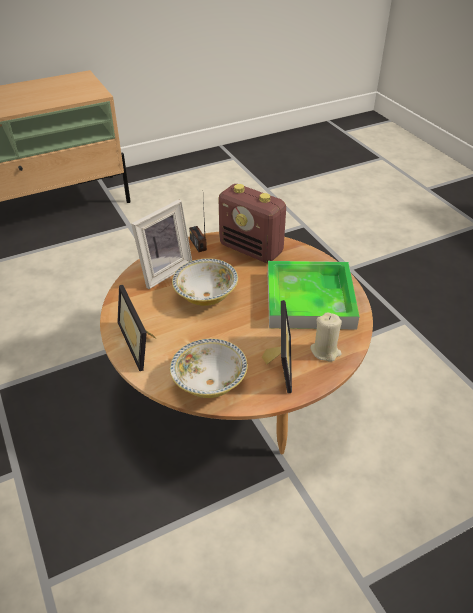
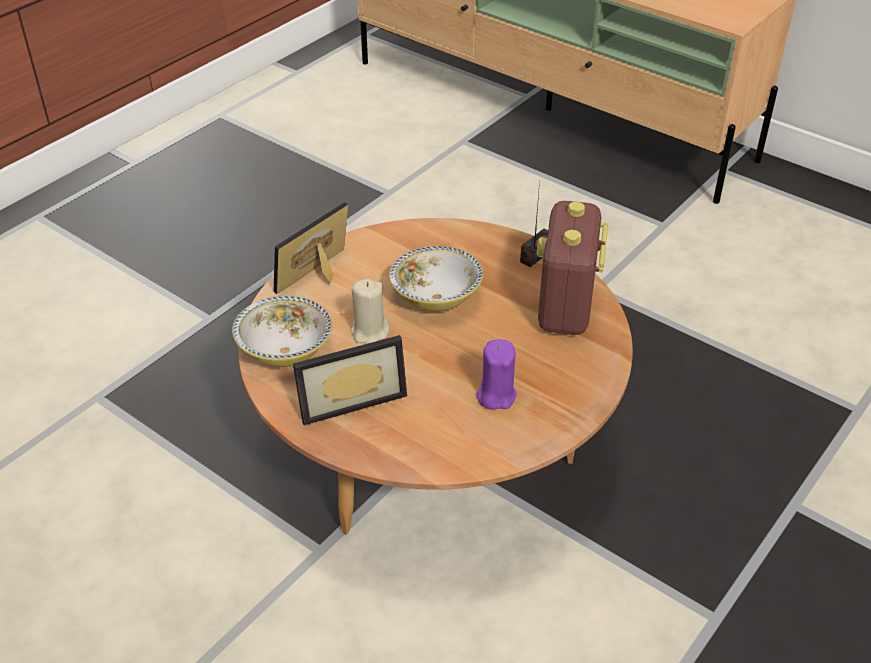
camera: 65 degrees right, 0 degrees up
(163, 270) = (458, 246): picture frame -> none
(309, 299) = (496, 396): tray -> purple candle
(325, 351) = (398, 439): beige candle -> beige candle (370, 332)

